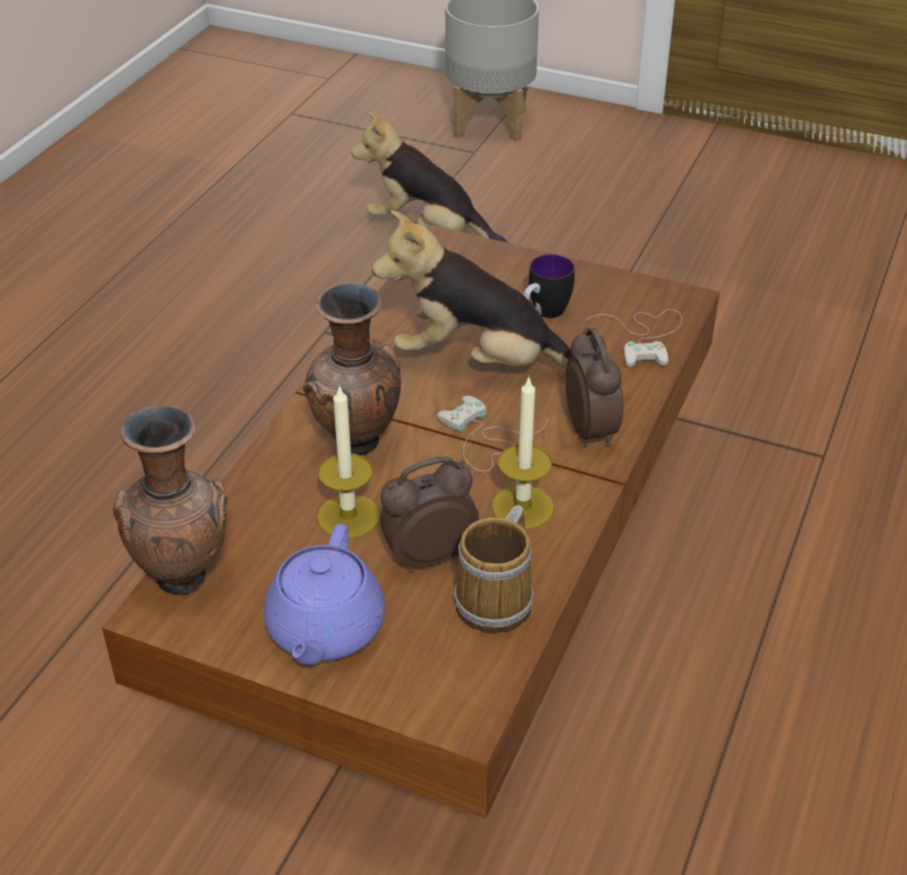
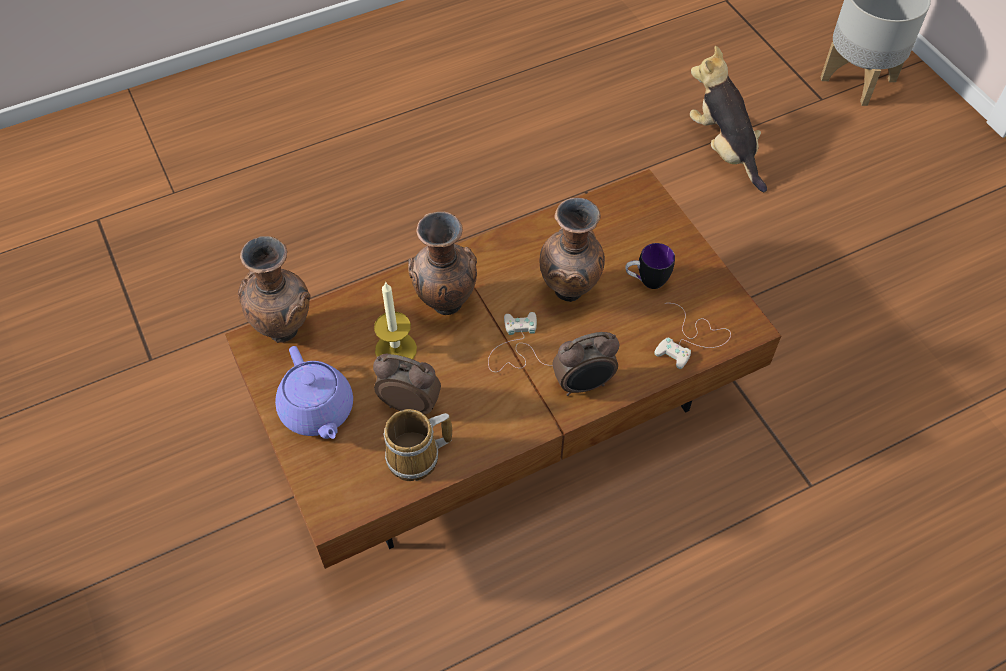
camera: 40 degrees right, 15 degrees up
(324, 630) = (317, 411): purple teapot -> purple teapot turned 75 degrees counterclockwise
(479, 362) = (570, 292): plush toy -> brown vase
(522, 507) = (490, 409): candle -> none
(592, 430) = (584, 385): alarm clock -> alarm clock turned 45 degrees clockwise

